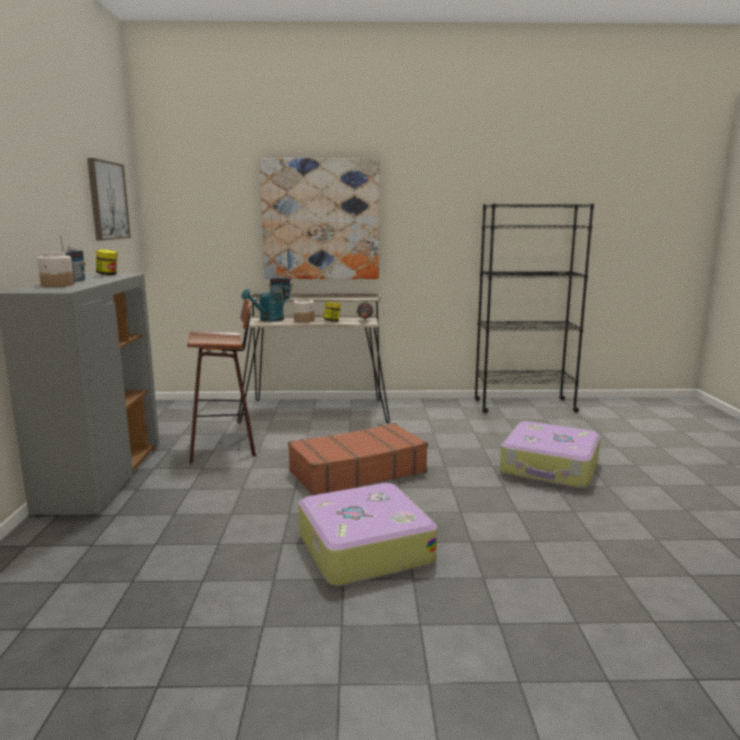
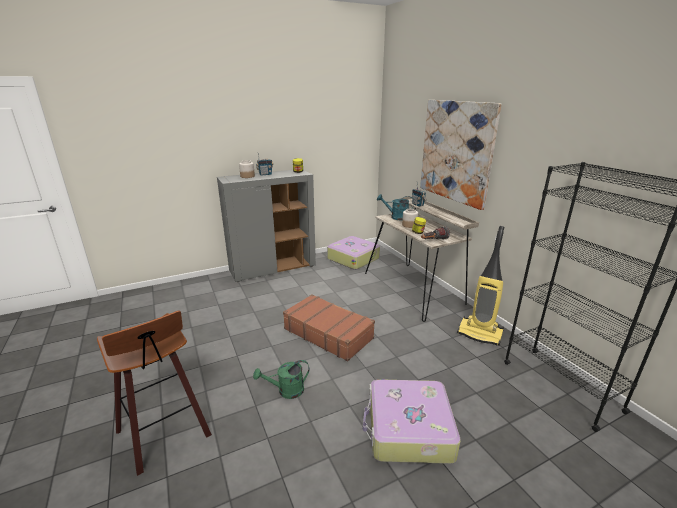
camera: 65 degrees right, 10 degrees up
(107, 200) = (337, 127): picture -> none
(225, 446) = (331, 281): stool -> stool (167, 433)
(363, 548) = (232, 364): suitcase -> suitcase (353, 258)
(433, 408) = (480, 333): none -> vacuum cleaner
(455, 517) = (286, 391): none -> green watering can

